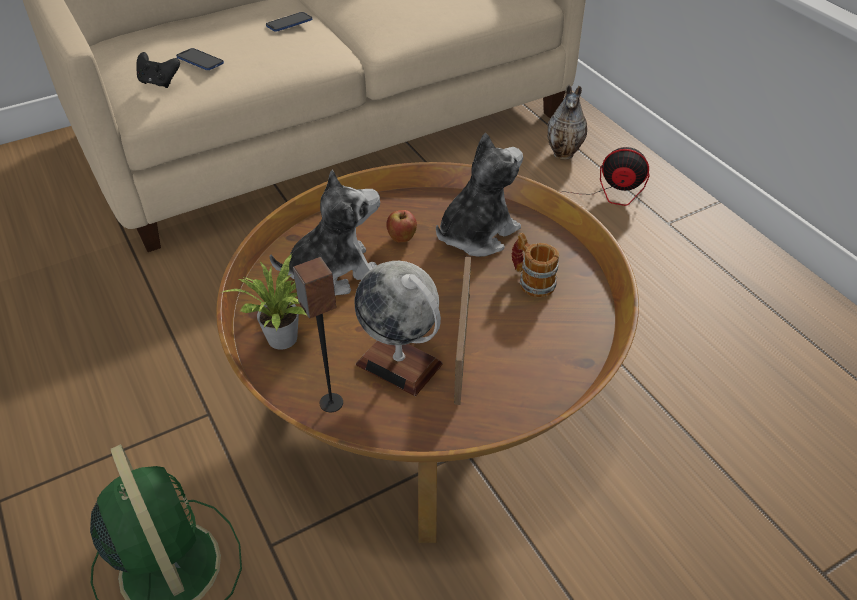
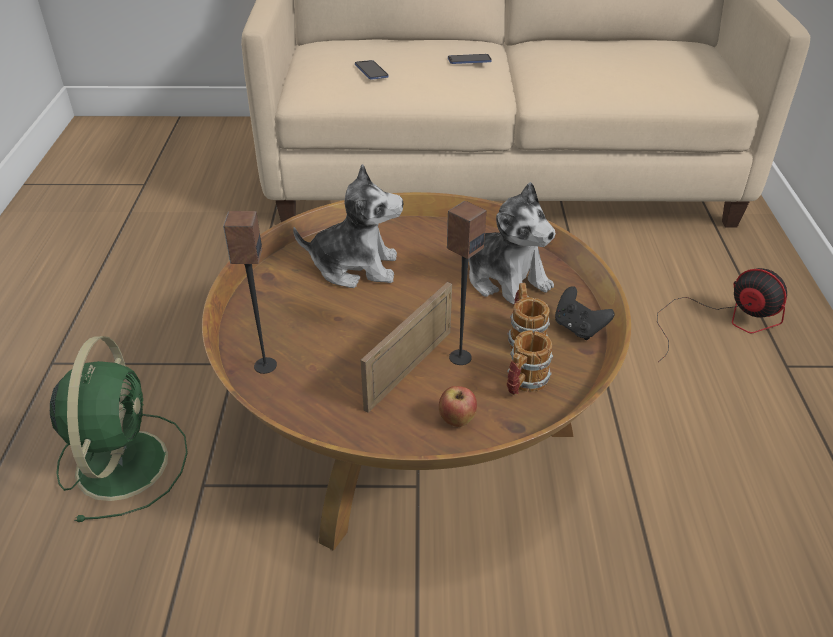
camera: 30 degrees right, 5 degrees down
(159, 82) = (327, 79): black game controller -> black game controller (578, 328)
(284, 341) = (270, 305): potted plant -> none
(399, 364) = (346, 359): globe -> none
(402, 239) = (435, 261): apple -> apple (457, 421)
(476, 234) = (506, 280): plush toy -> plush toy turned 60 degrees clockwise
(494, 320) = (460, 357): none -> speaker
(562, 322) = (523, 383): none -> mug
(564, 154) = (716, 264): vase -> none

